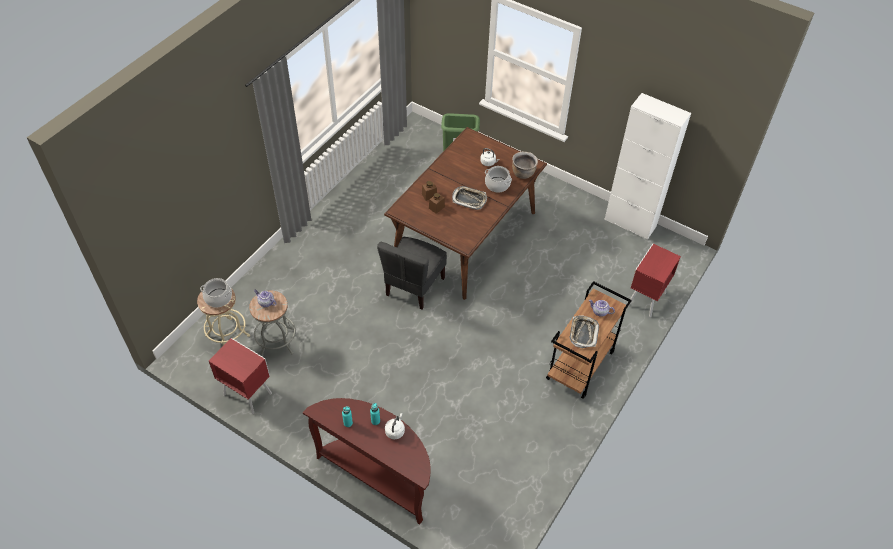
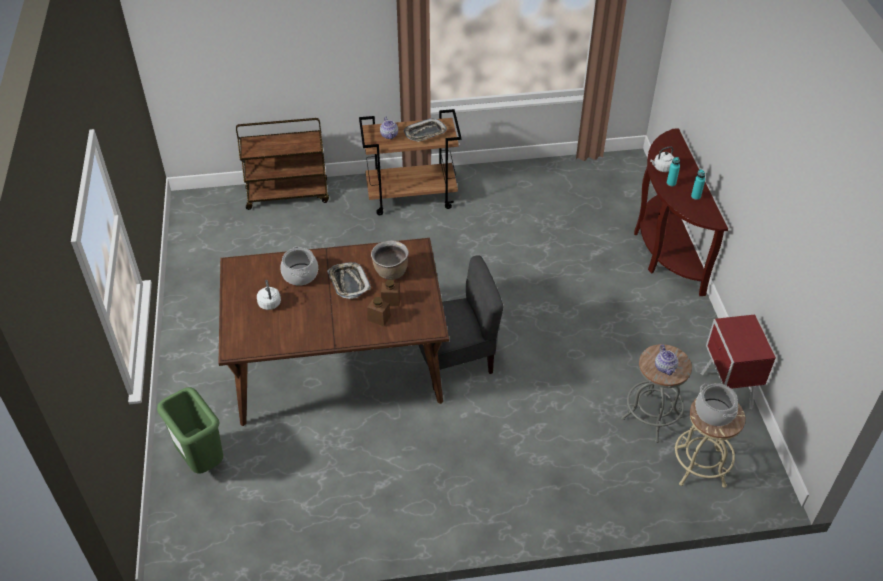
camera: 130 degrees left, 5 degrees down
(523, 173) = (259, 265): brown cooking pot -> brown cooking pot (390, 272)
(630, 223) = (185, 251): white cabinet -> none
(645, 300) = (288, 195): red nightstand -> brown cart

